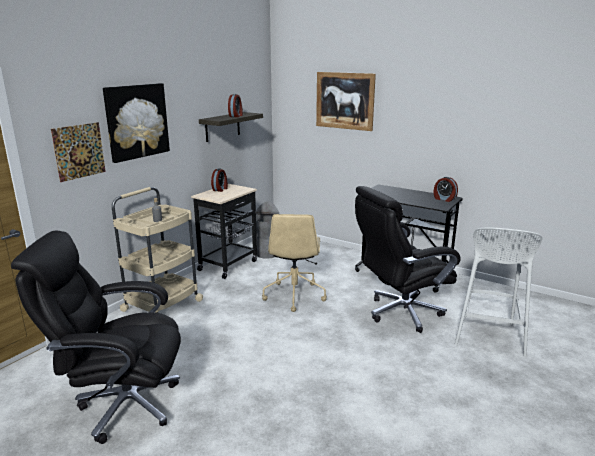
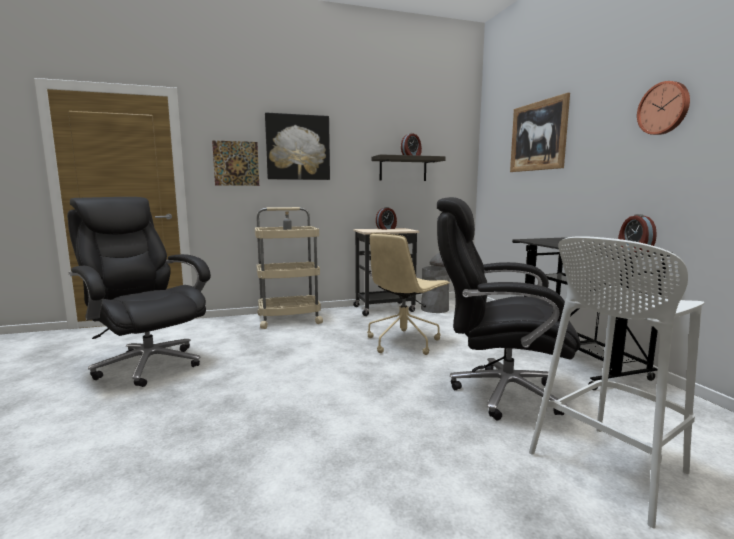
camera: 40 degrees right, 10 degrees down
(452, 105) = (664, 108): none -> wall clock

